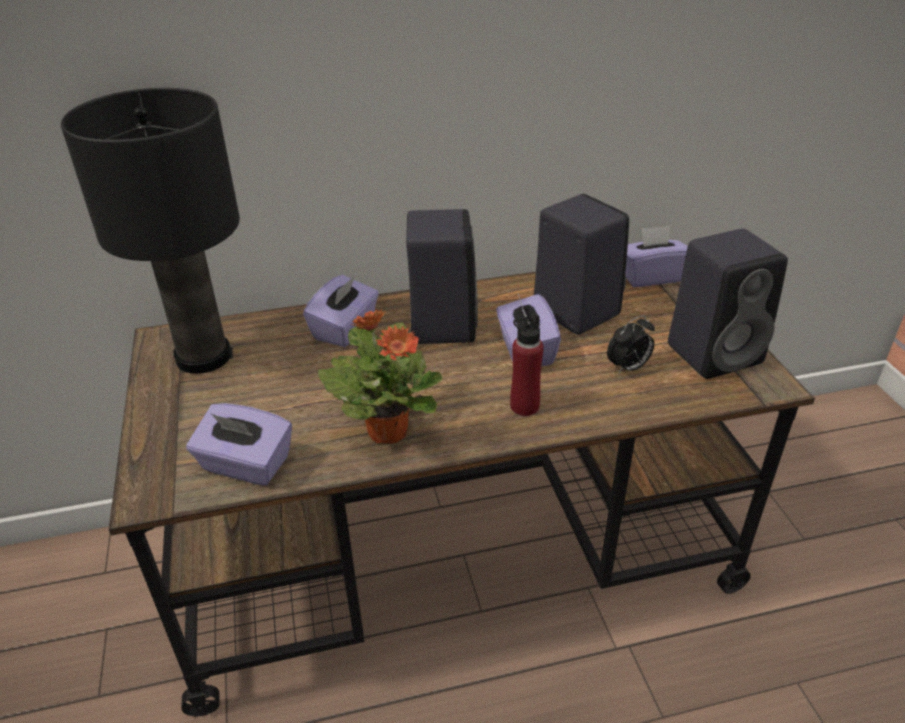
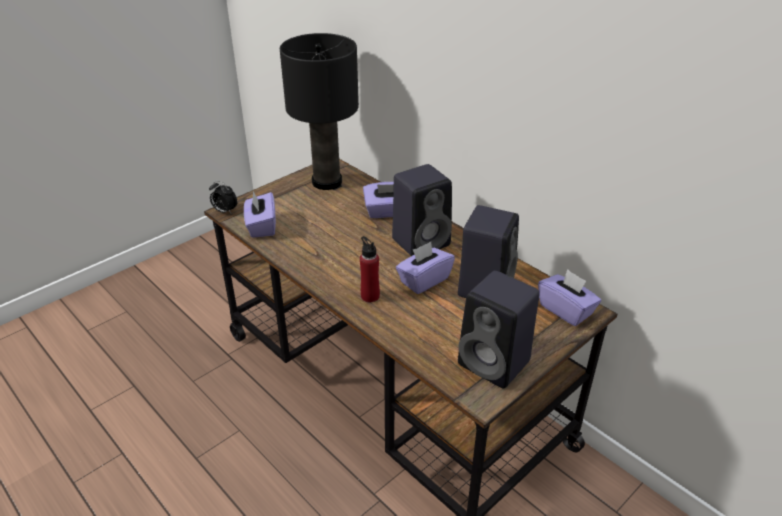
camera: 60 degrees right, 0 degrees up
(387, 430) = (314, 257): potted plant -> none
(628, 368) = (442, 327): alarm clock -> alarm clock (224, 211)

